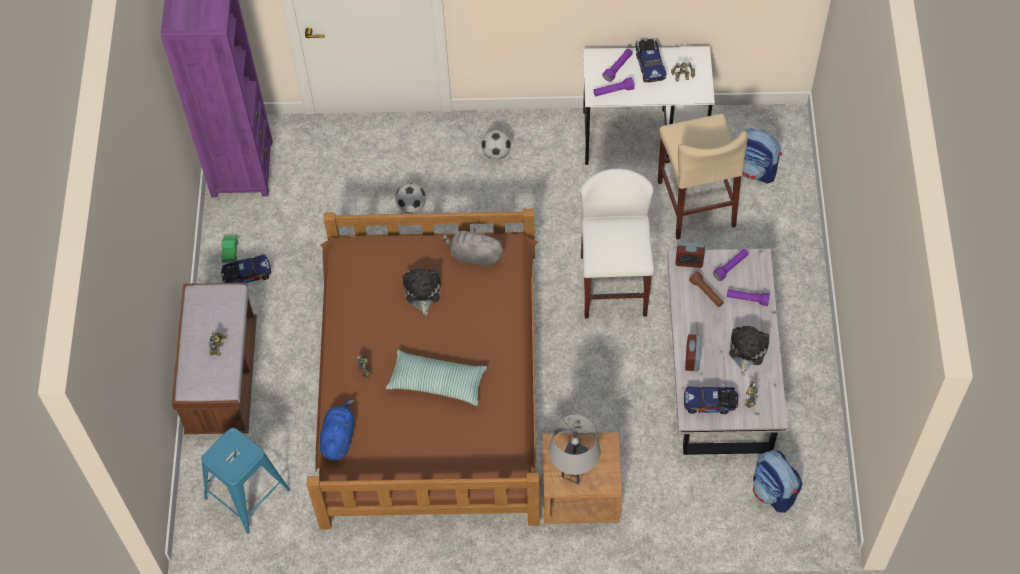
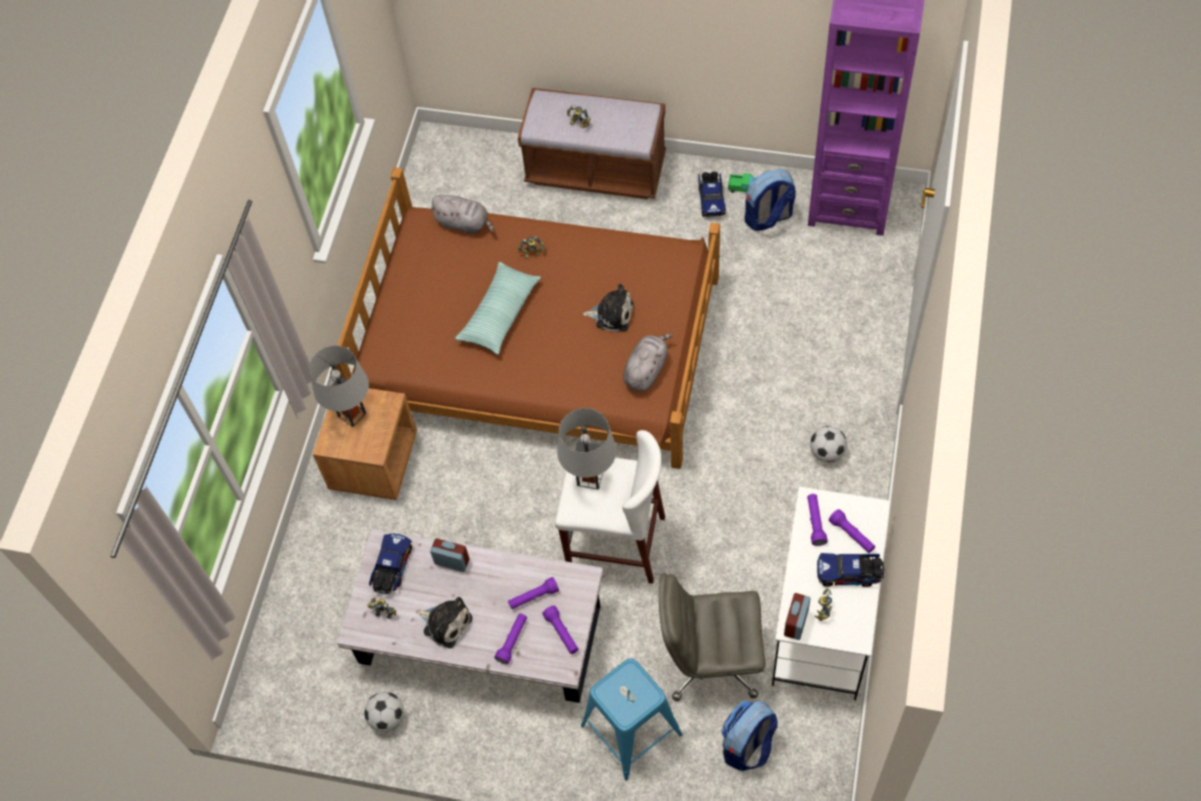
camera: 105 degrees right, 0 degrees up
(247, 494) = (466, 181): blue stool -> blue stool (630, 730)
(338, 437) = (464, 223): blue plush toy -> grey plush toy
(411, 206) = (768, 356): football -> football (387, 718)
(609, 250) = (590, 478): none -> grey table lamp
(689, 261) = (581, 587): alarm clock -> alarm clock (796, 623)
(696, 203) = (711, 660): beige stool -> grey office chair
(706, 293) = (533, 597): brown flashlight -> purple flashlight
(773, 492) = (313, 654): backpack -> backpack (768, 218)

